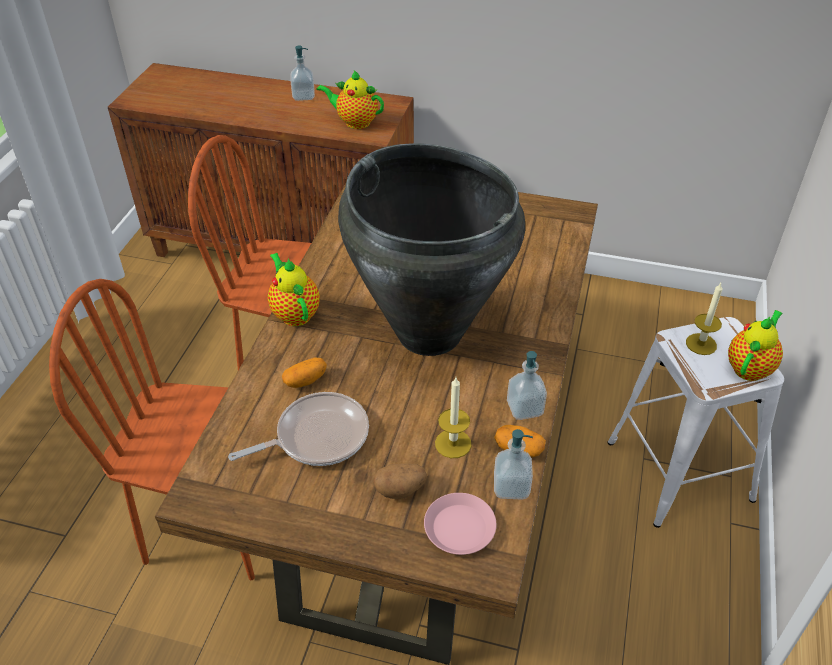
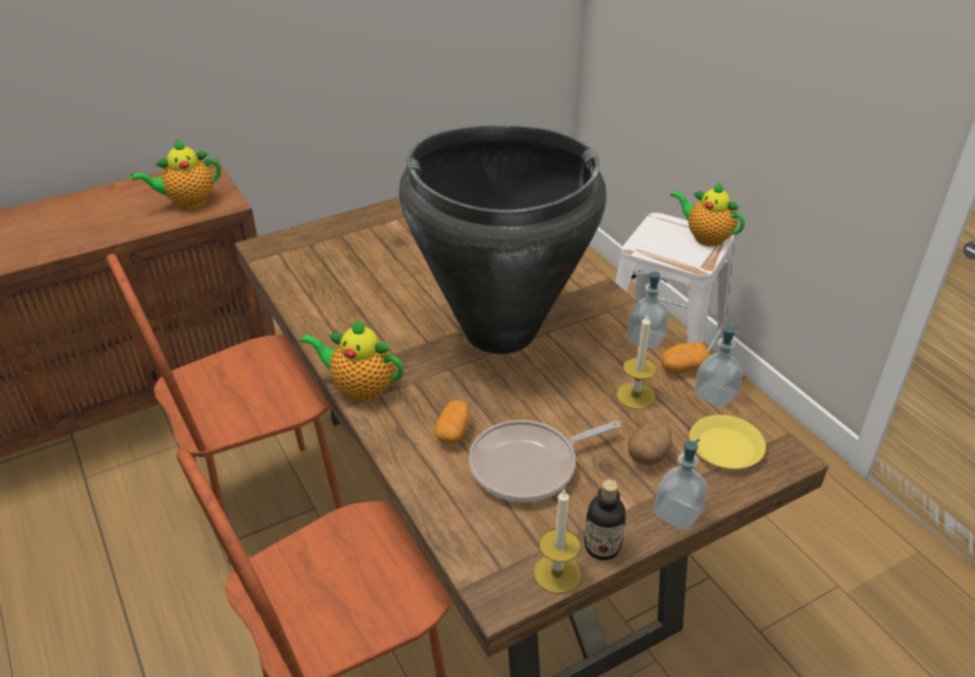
camera: 45 degrees left, 5 degrees down
(283, 521) = (602, 547): none -> bottle
(303, 96) = (93, 203): soap dispenser -> soap dispenser (677, 513)
(317, 436) = (529, 466): frying pan -> frying pan turned 135 degrees counterclockwise
(459, 527) = (725, 447): pink plate -> yellow plate
(701, 344) = (658, 240): candle -> candle (557, 573)
(750, 367) = (705, 237): teapot -> teapot turned 45 degrees counterclockwise

